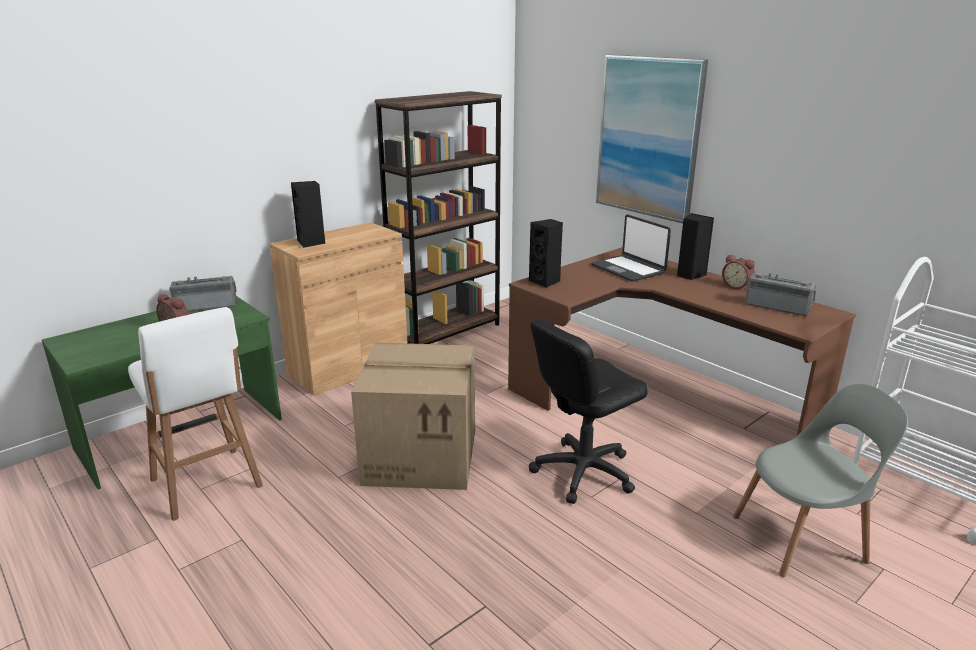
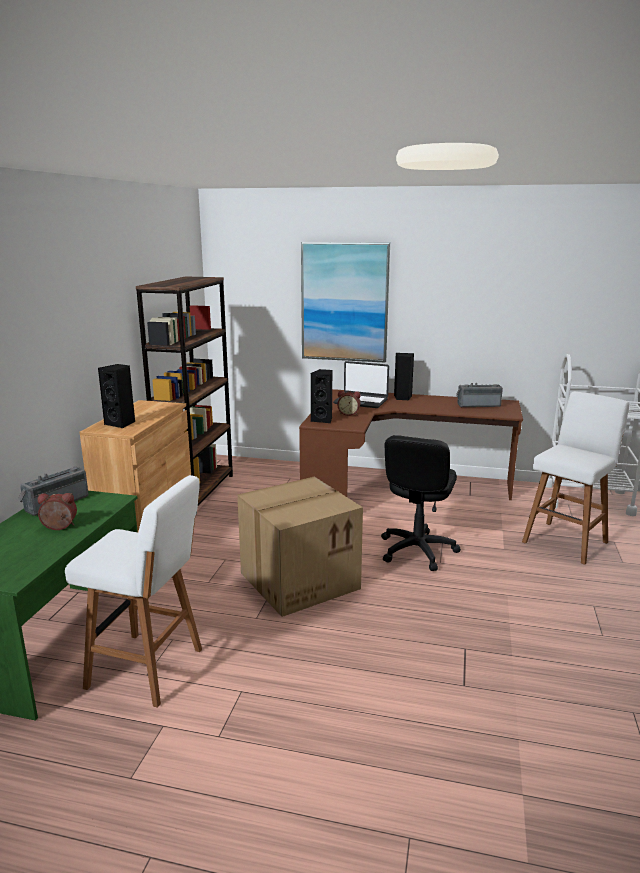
camera: 35 degrees left, 5 degrees down
(737, 286) = (439, 398): alarm clock -> alarm clock (349, 413)
(803, 538) = (566, 541): grey chair -> white stool

